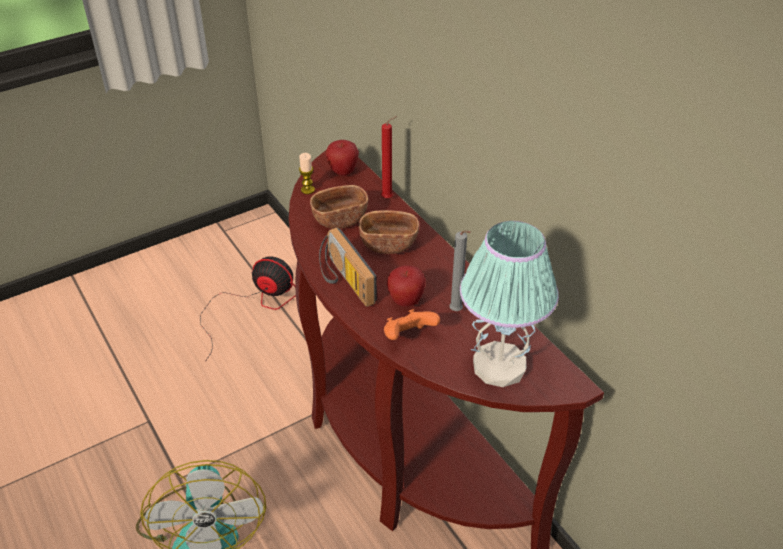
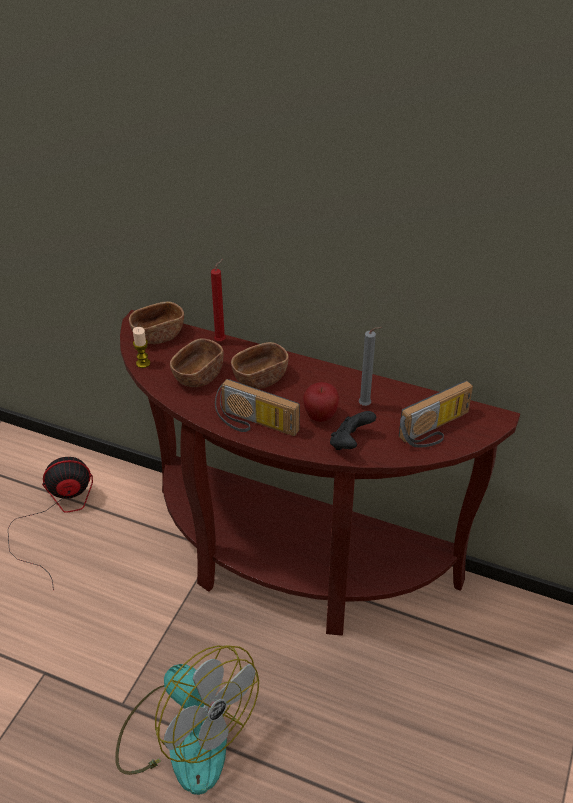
camera: 35 degrees left, 0 degrees up
(343, 172) = (158, 335): apple -> brown bowl
(408, 337) = (350, 443): orange game controller -> black game controller
(500, 366) = (436, 430): table lamp -> radio

